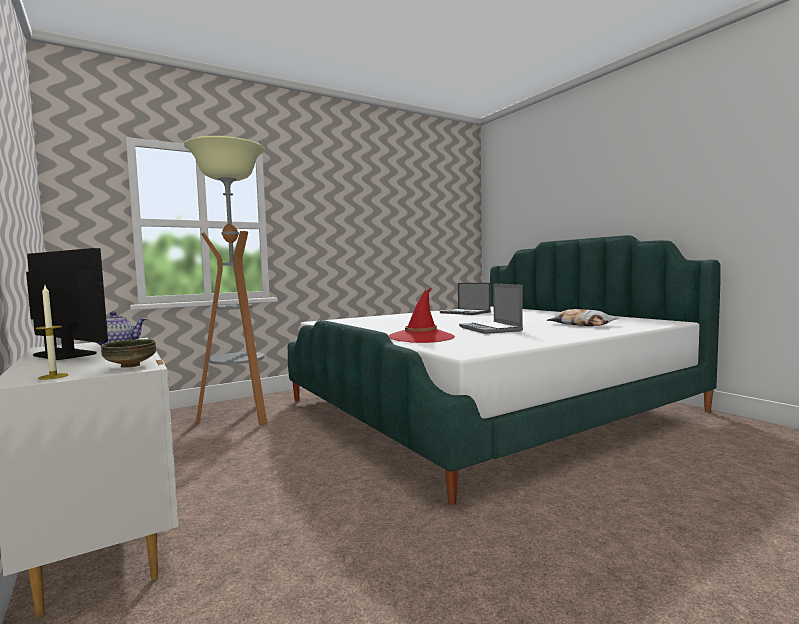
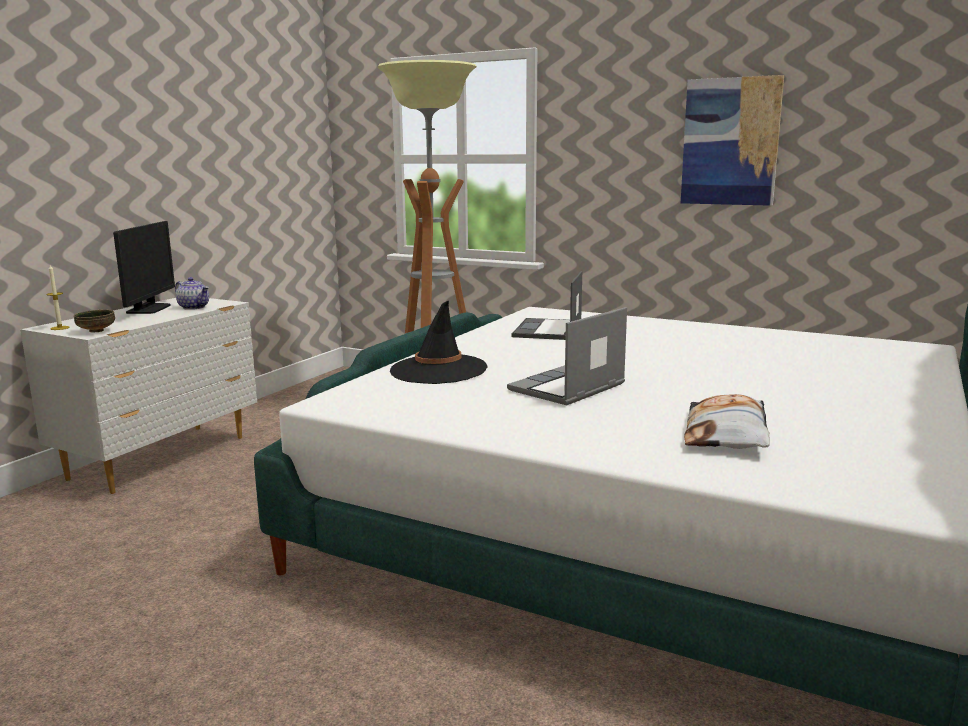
camera: 60 degrees right, 10 degrees up
(379, 221) = (730, 142): none -> picture
(421, 337) = (438, 370): red hat -> black hat
(465, 312) = (783, 347): laptop -> laptop (548, 330)

